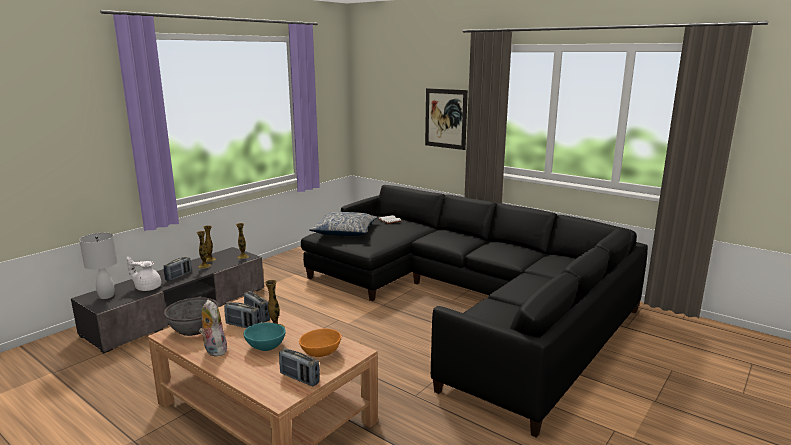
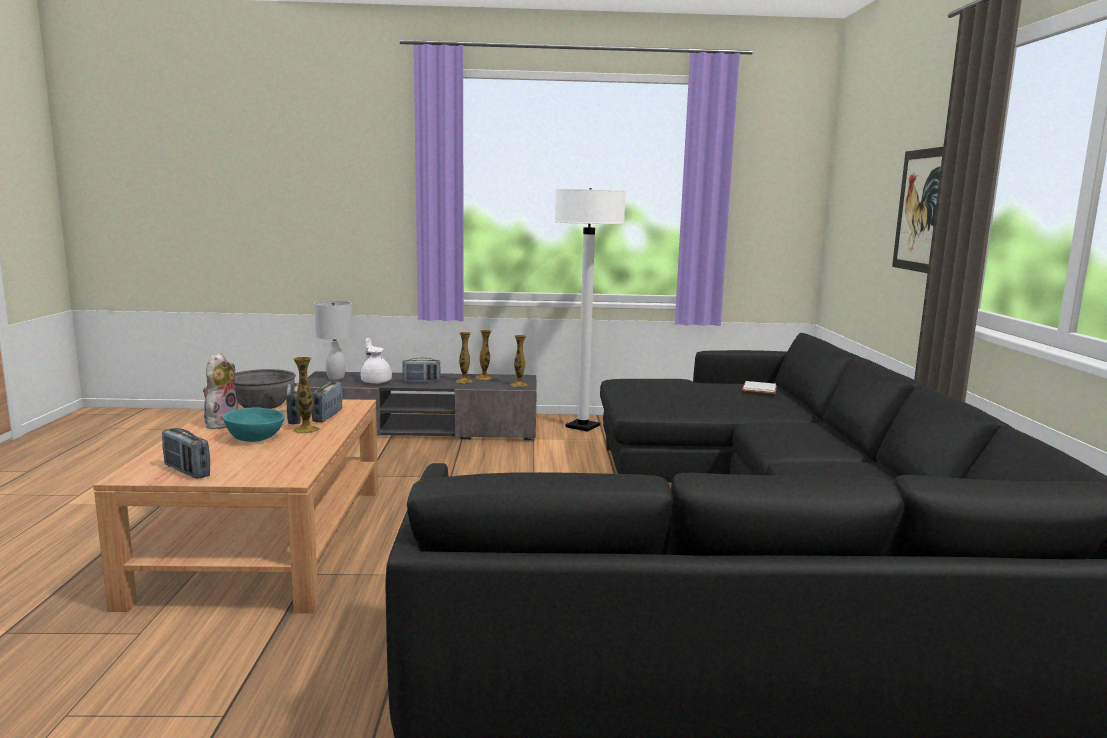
camera: 50 degrees right, 5 degrees down
(268, 271) = (582, 427): none -> white floor lamp
(299, 378) = (187, 471): radio -> radio turned 45 degrees counterclockwise
(321, 353) = (266, 463): orange bowl -> none
(344, 232) = (662, 385): pillow -> none

